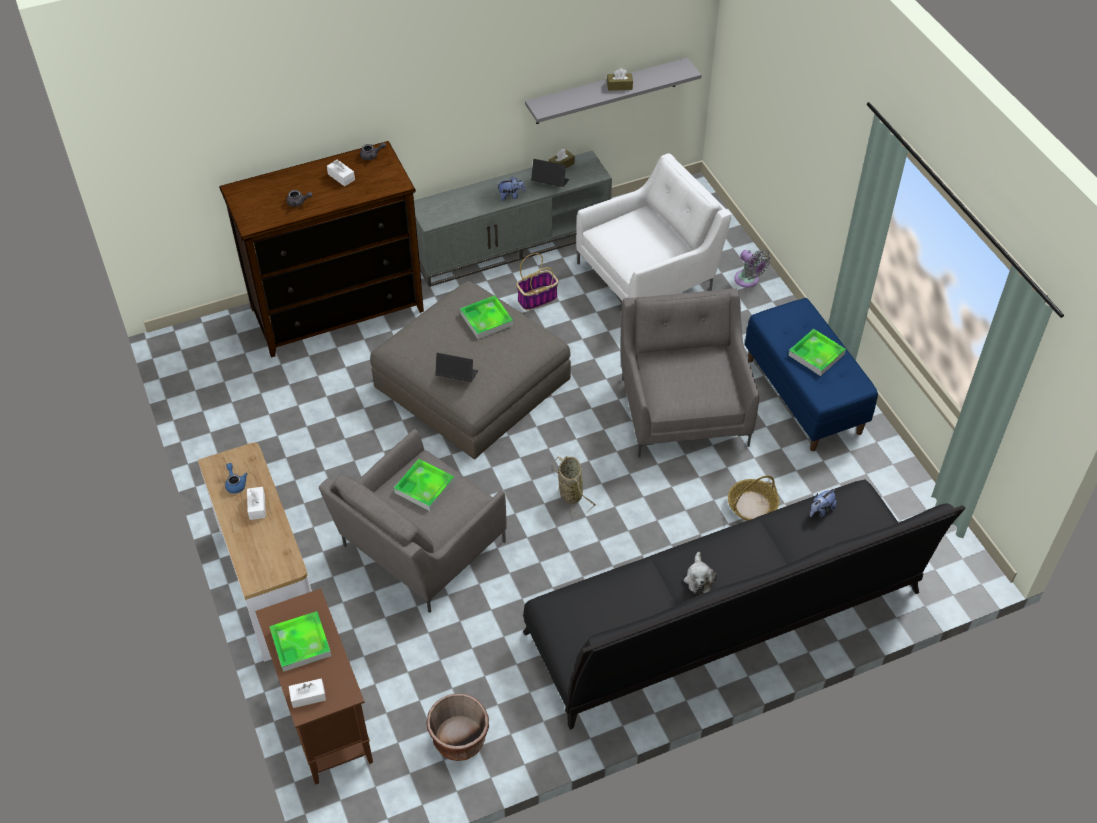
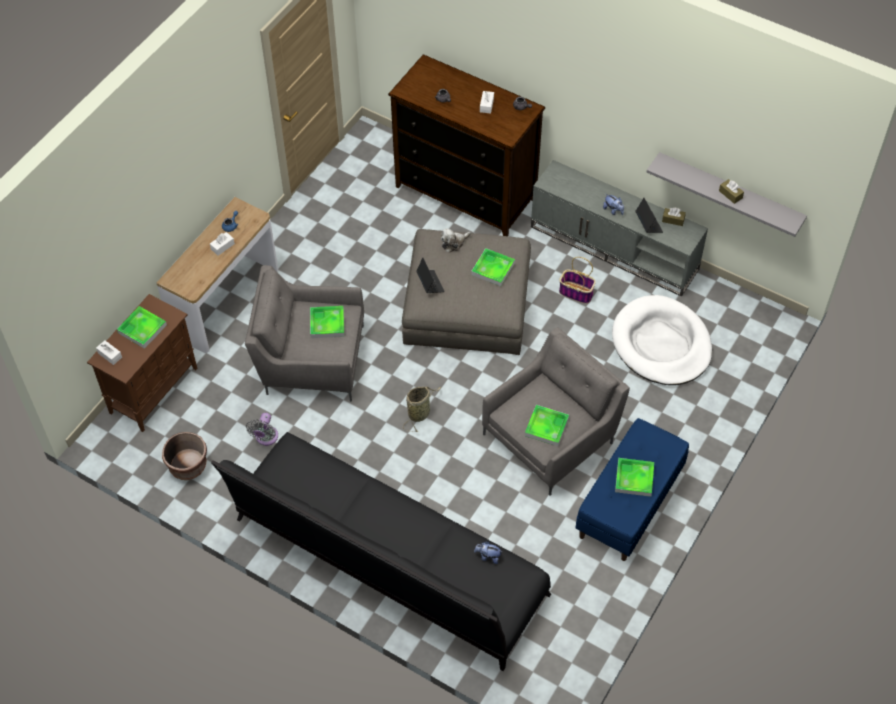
camera: 55 degrees right, 5 degrees up
(649, 275) = (661, 344): white armchair -> white dog bed
(698, 578) = (372, 514): plush toy -> plush toy (454, 243)
(705, 385) = (546, 427): none -> tray
(748, 280) = (715, 408): grey fan -> grey fan (265, 438)
(752, 506) = (496, 525): basket -> none

